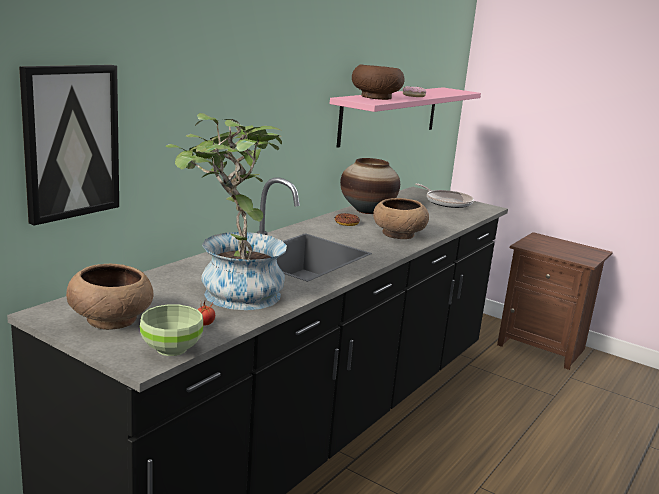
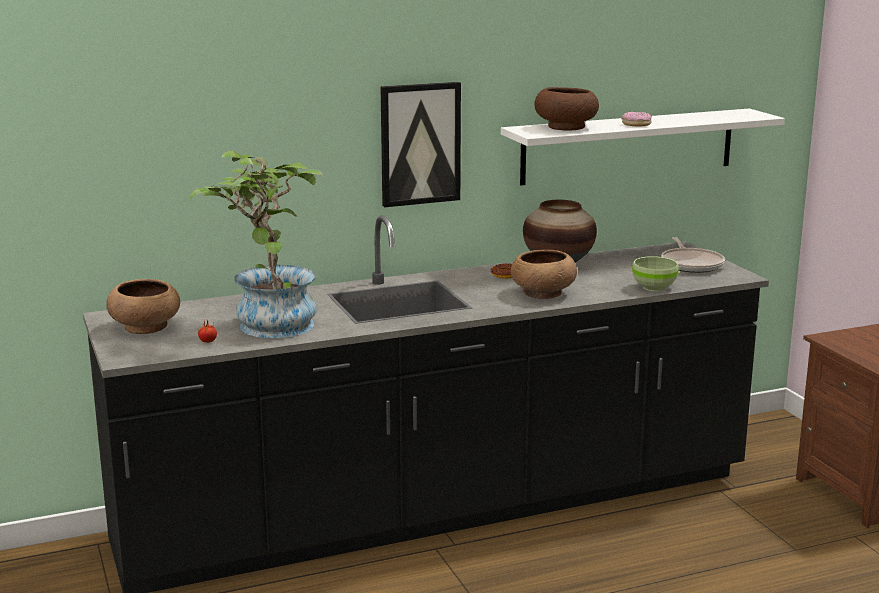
camera: 35 degrees right, 0 degrees up
(70, 142) = (145, 172): picture -> picture (420, 143)
(171, 348) = (156, 353): green bowl -> green bowl (654, 287)
(390, 114) = (628, 146): pink shelf -> white shelf

